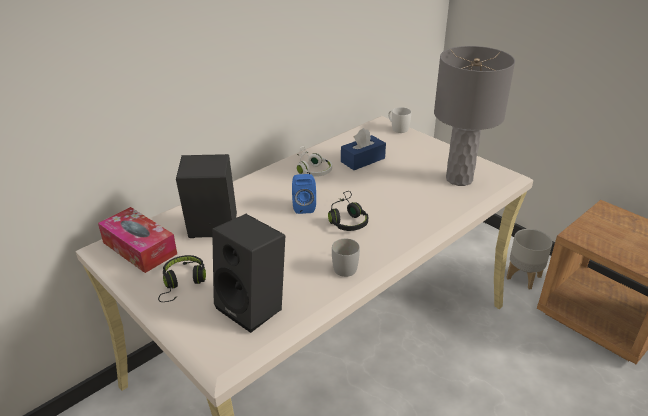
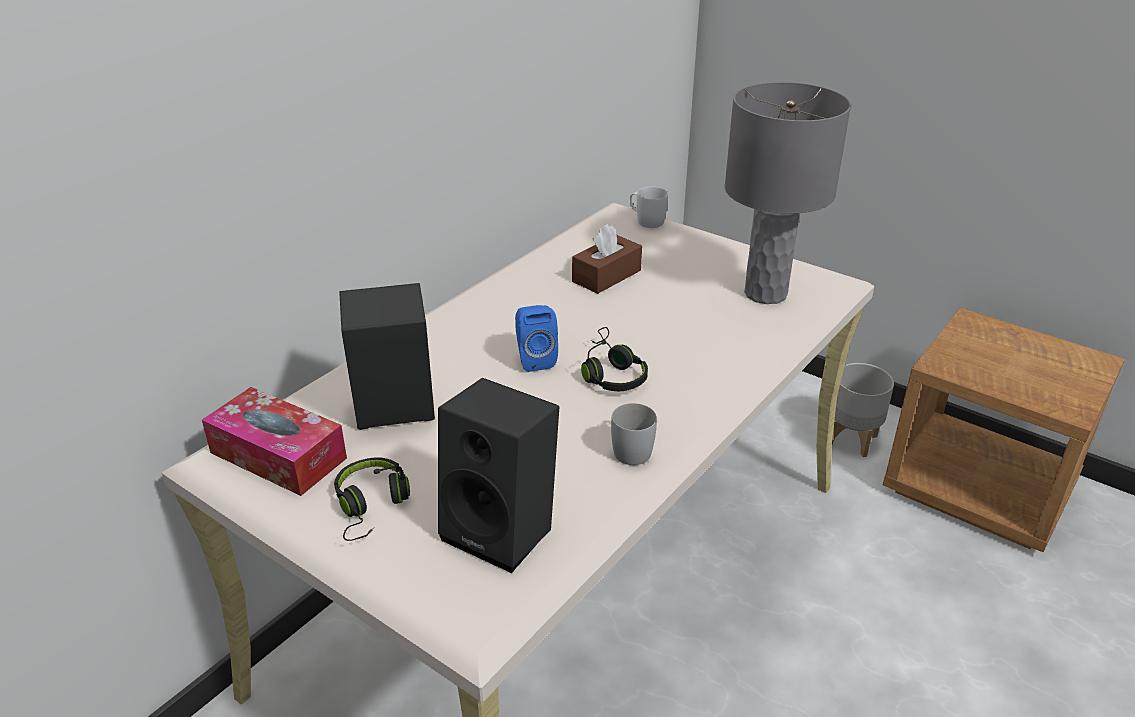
camera: 10 degrees left, 0 degrees up
(311, 169) = (528, 297): white headphones -> none
(363, 160) = (606, 276): blue tissue box -> brown tissue box

